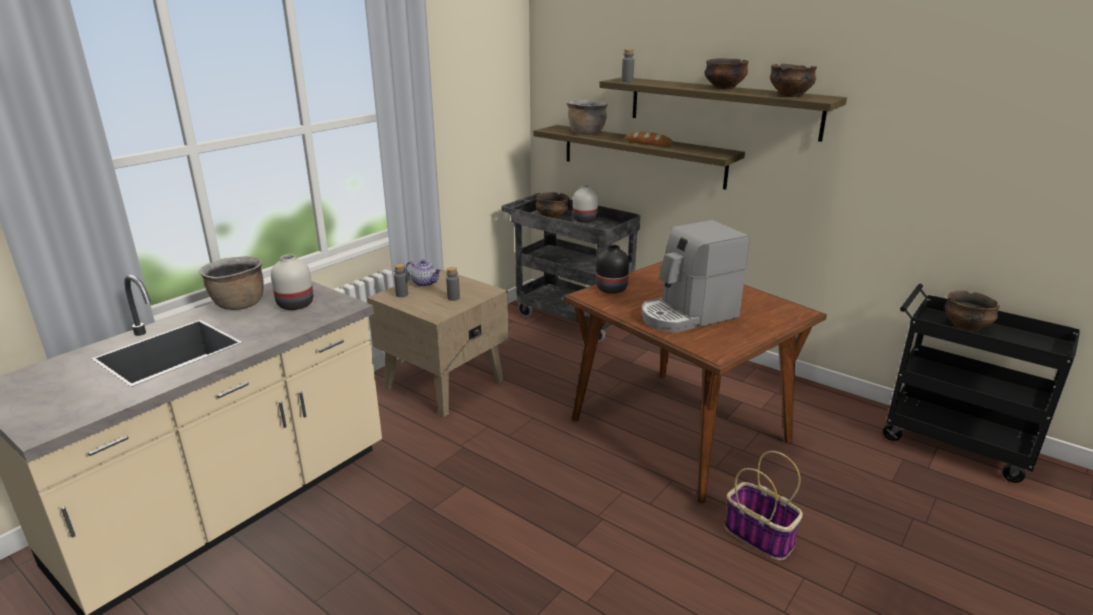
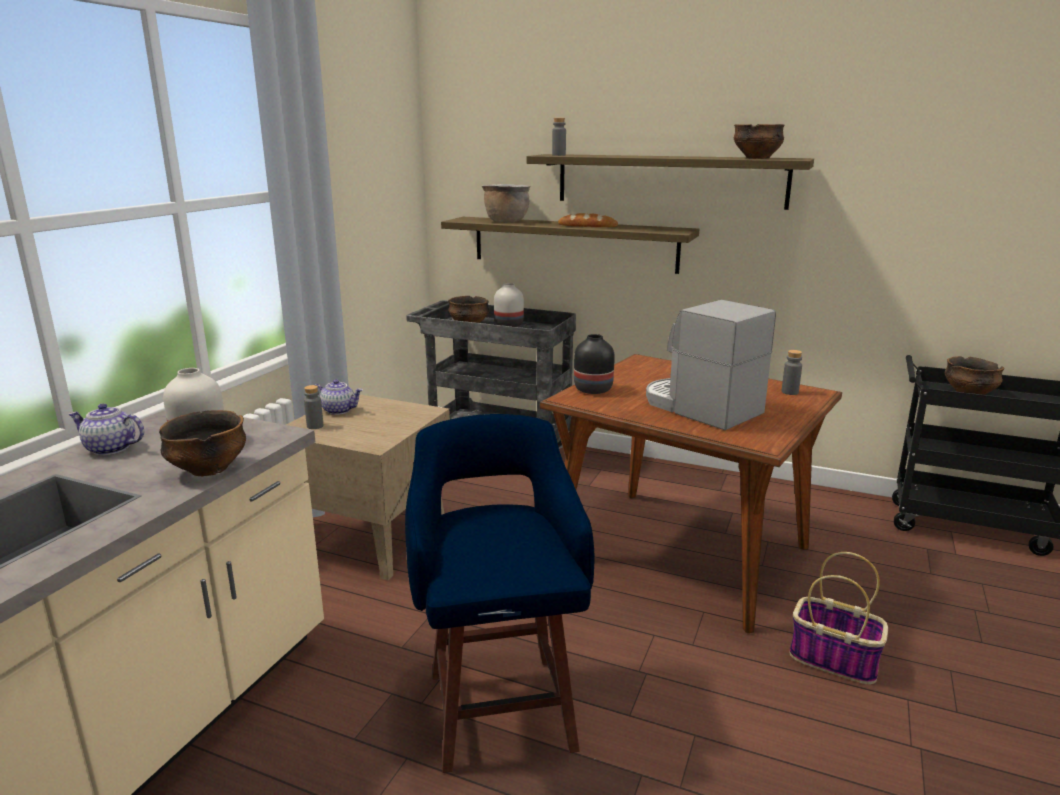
camera: 15 degrees left, 5 degrees down
(238, 304) = (110, 449): brown cooking pot -> teapot
(453, 298) = (386, 423): grey bottle -> grey bottle (789, 392)
(485, 521) = (500, 704): none -> blue stool
(687, 315) = (699, 407): coffee machine -> coffee machine turned 90 degrees clockwise
(724, 88) = (676, 156): bowl -> bowl (208, 470)

